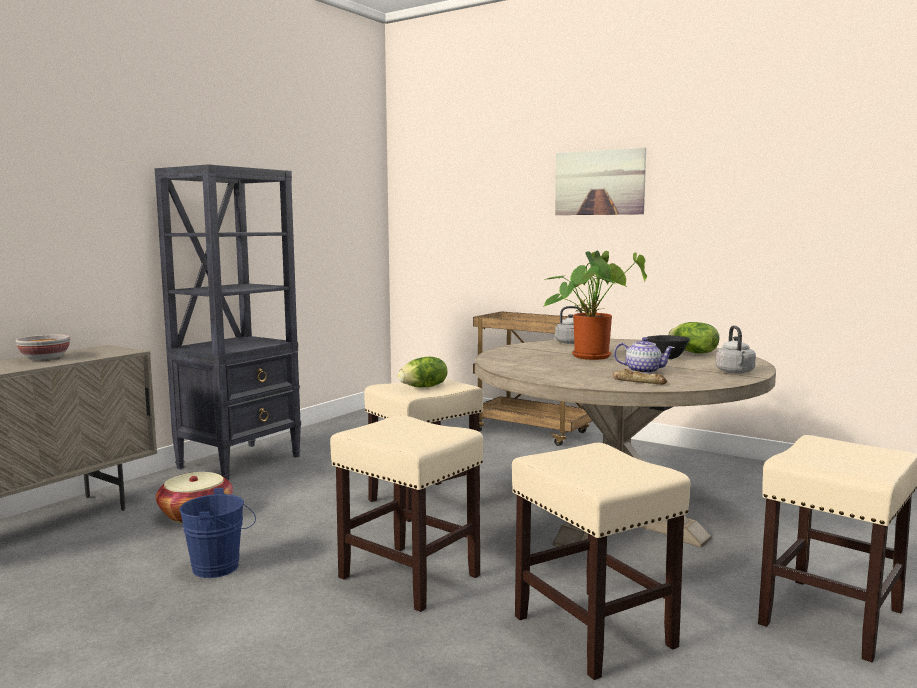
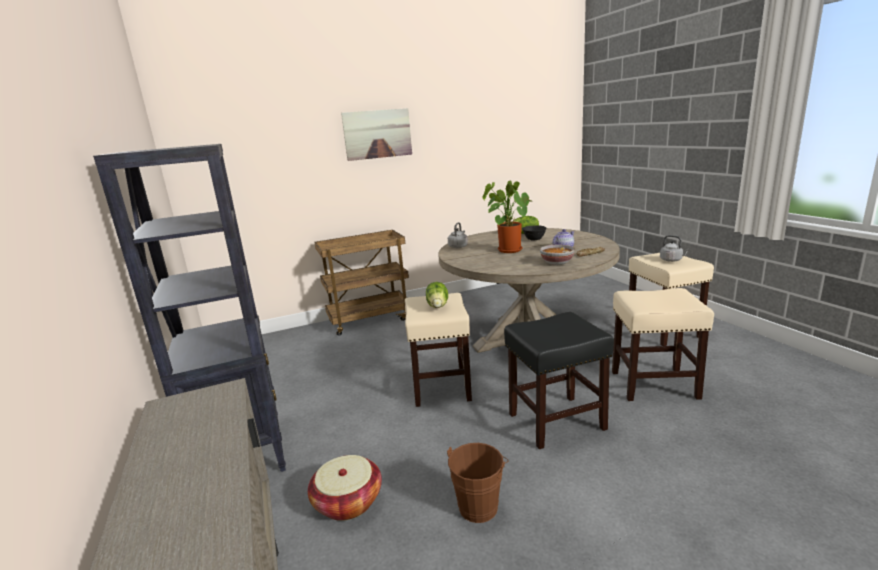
camera: 55 degrees left, 10 degrees up
(44, 358) = (174, 449): bowl -> bowl (556, 262)
(221, 567) = (480, 504): blue bucket -> brown bucket
(407, 576) = (555, 422): beige stool -> black stool
(735, 372) = (583, 237): grey kettle -> grey kettle (672, 260)

